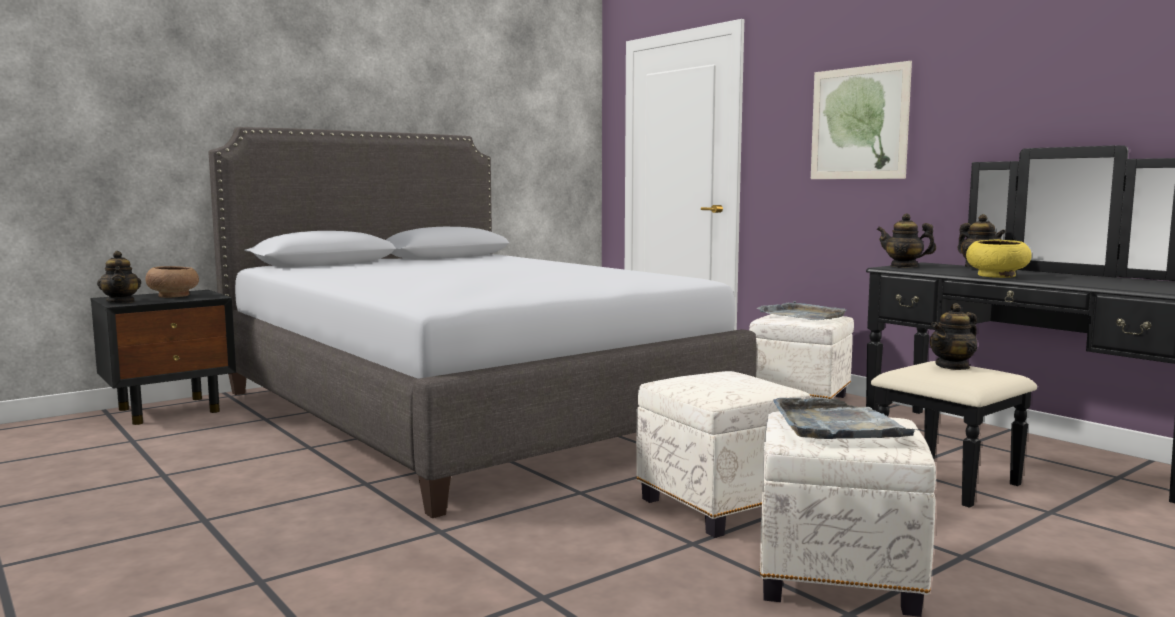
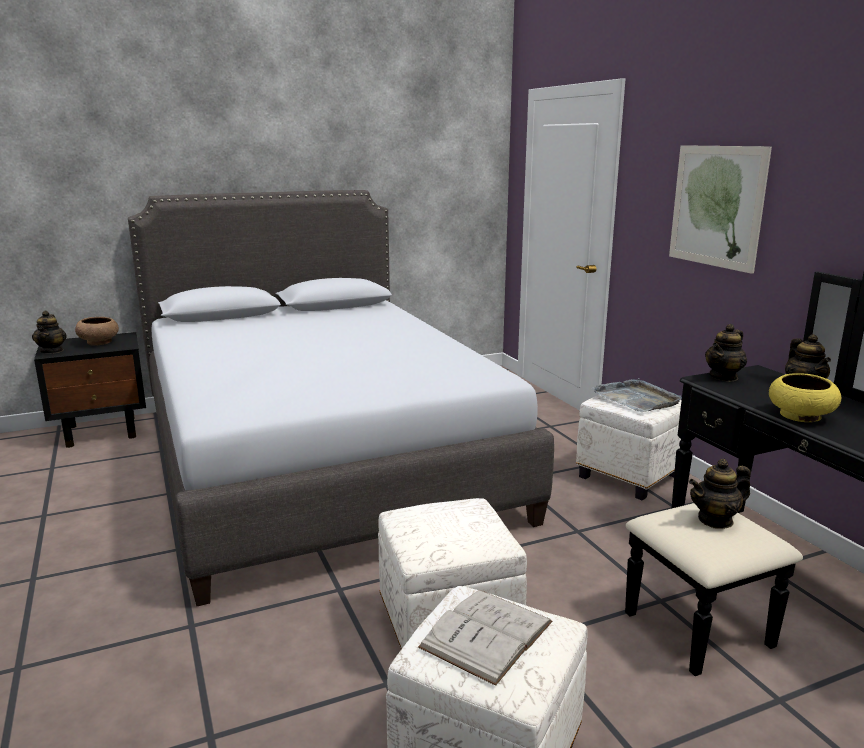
camera: 15 degrees right, 10 degrees up
(837, 425) = (486, 634): grey tray -> white book
(904, 266) = (723, 377): teapot -> teapot turned 90 degrees counterclockwise

